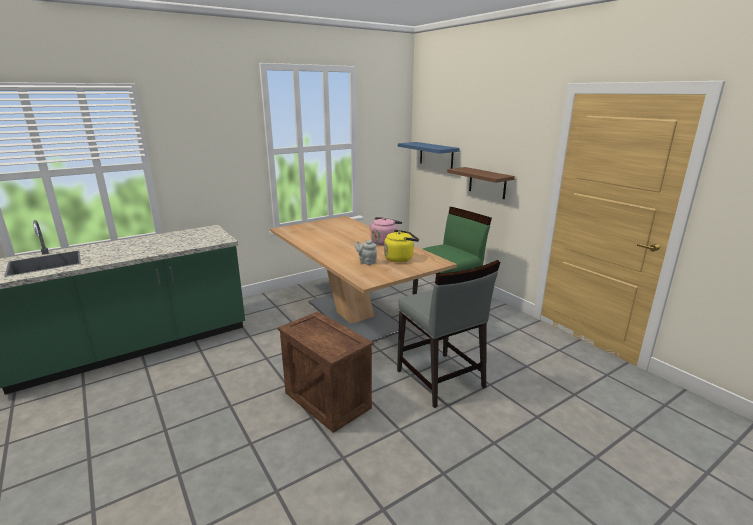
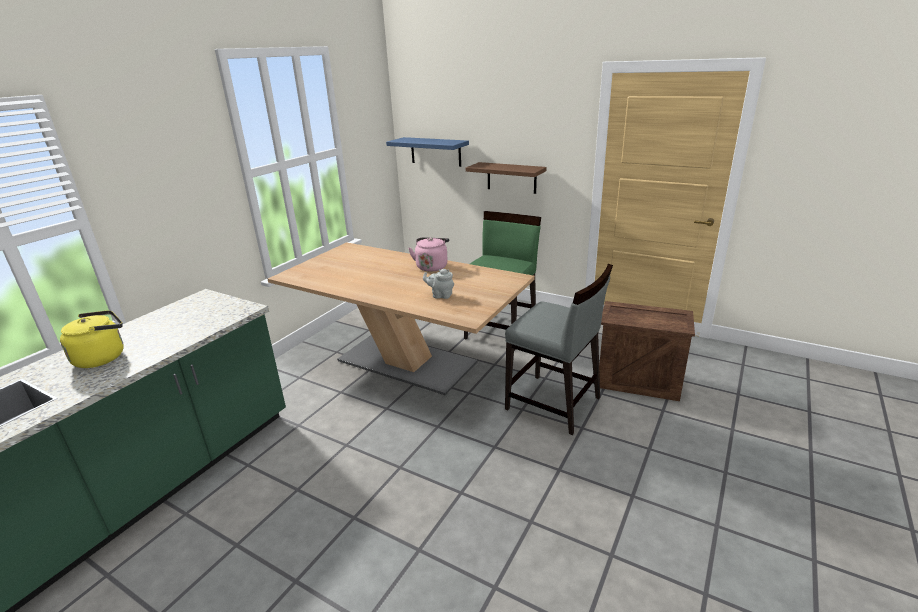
camera: 25 degrees left, 5 degrees up
(328, 400) = (462, 467): crate -> crate (639, 380)
(400, 258) = (472, 282): yellow kettle -> yellow kettle (103, 357)

